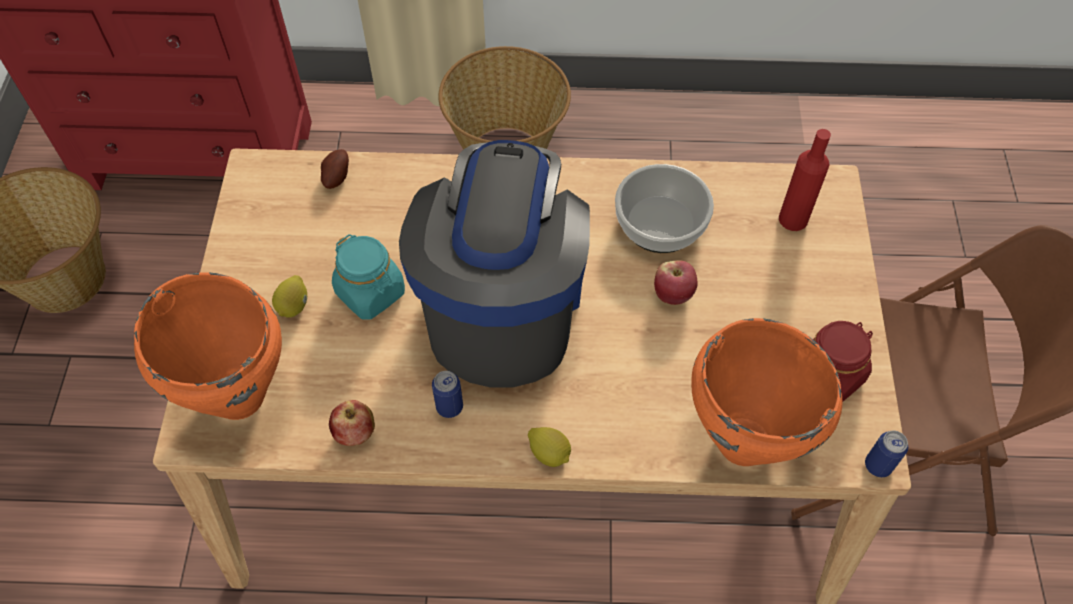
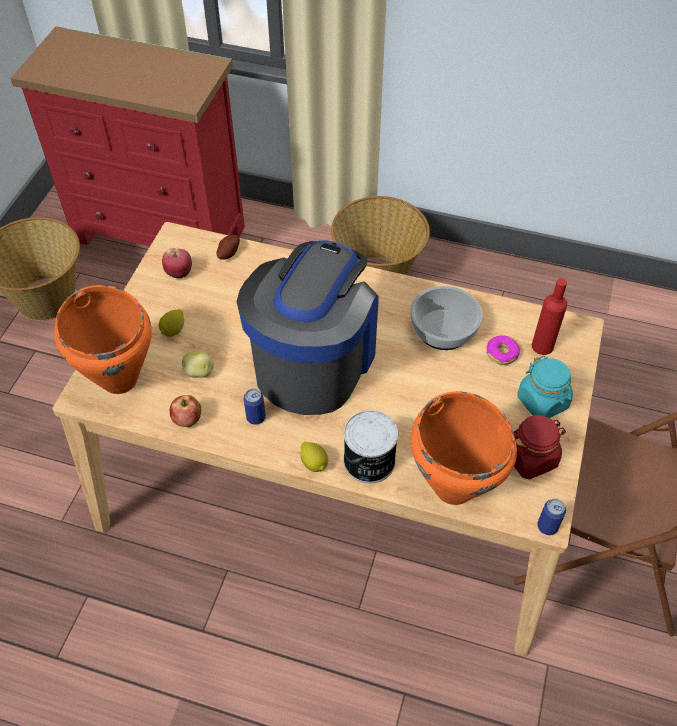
camera: 15 degrees right, 5 degrees down
(350, 359) = (199, 372): none -> potato
(371, 293) = (227, 333): turquoise jar -> turquoise jar (543, 402)
(622, 433) = (369, 462): none -> can
(673, 294) = (436, 378): apple -> apple (179, 273)
(745, 240) = (502, 353): none -> donut

